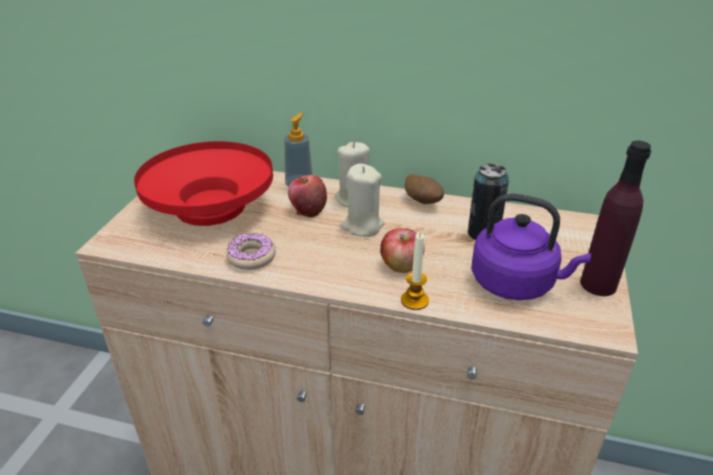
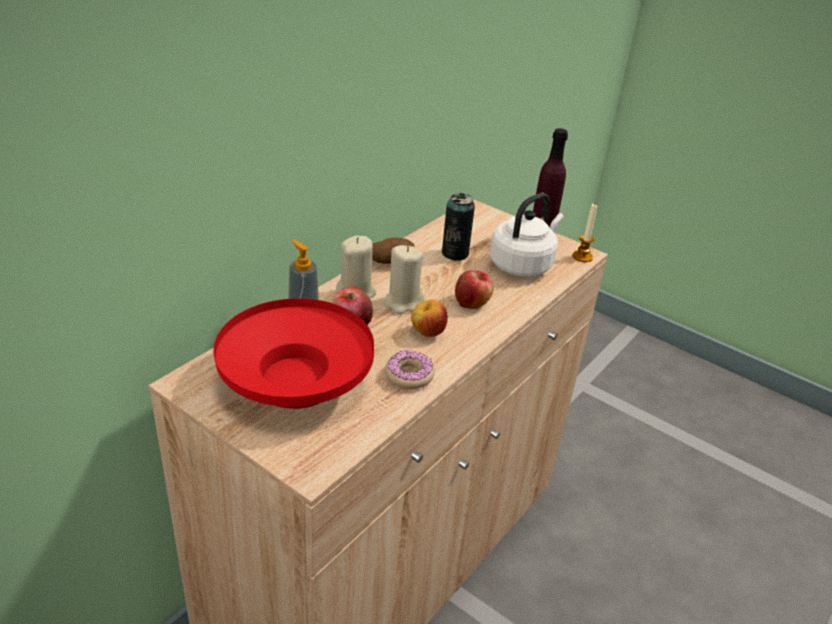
camera: 70 degrees left, 0 degrees up
(324, 251) = (427, 333): none -> apple
(414, 300) = (518, 311): candle -> candle (582, 256)
(516, 283) = (523, 264): purple kettle -> white kettle

